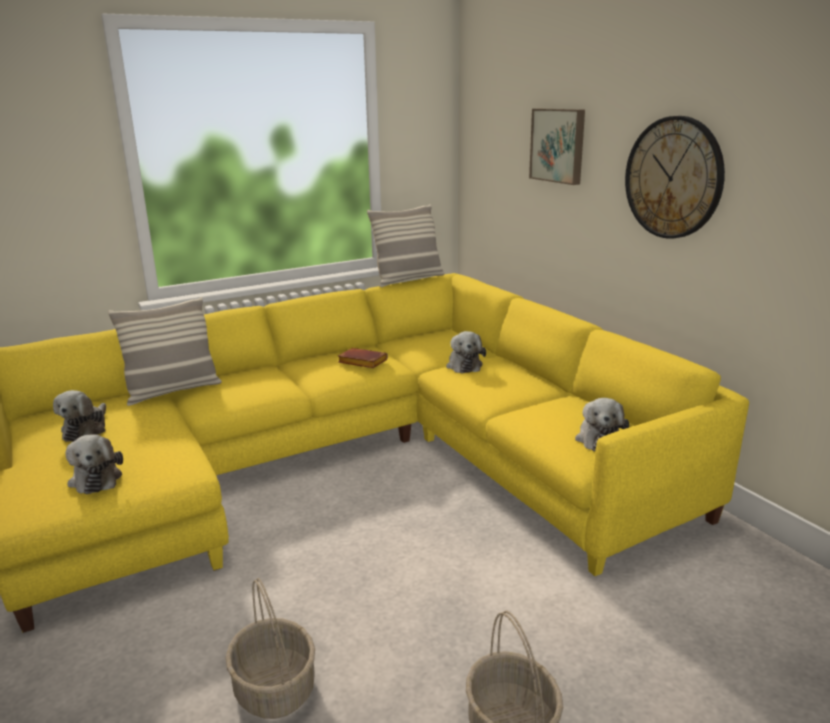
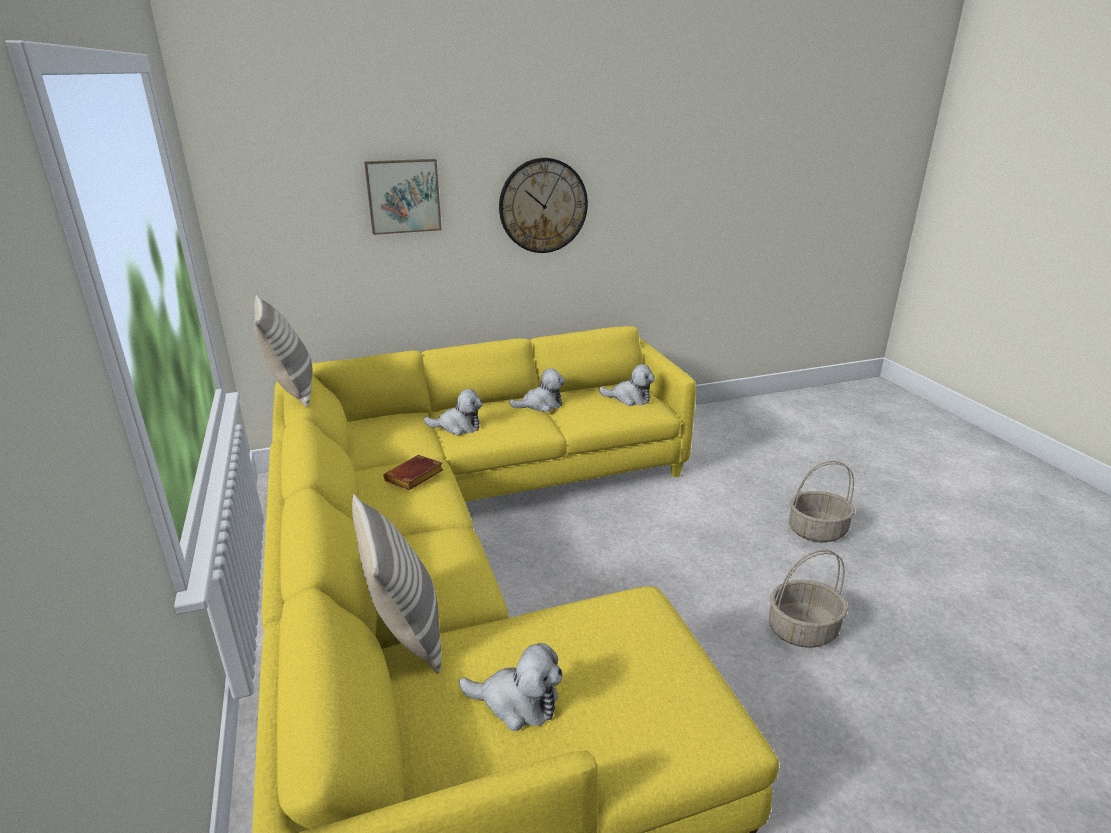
camera: 80 degrees left, 5 degrees up
(96, 478) = (652, 672): plush toy -> plush toy (541, 405)

